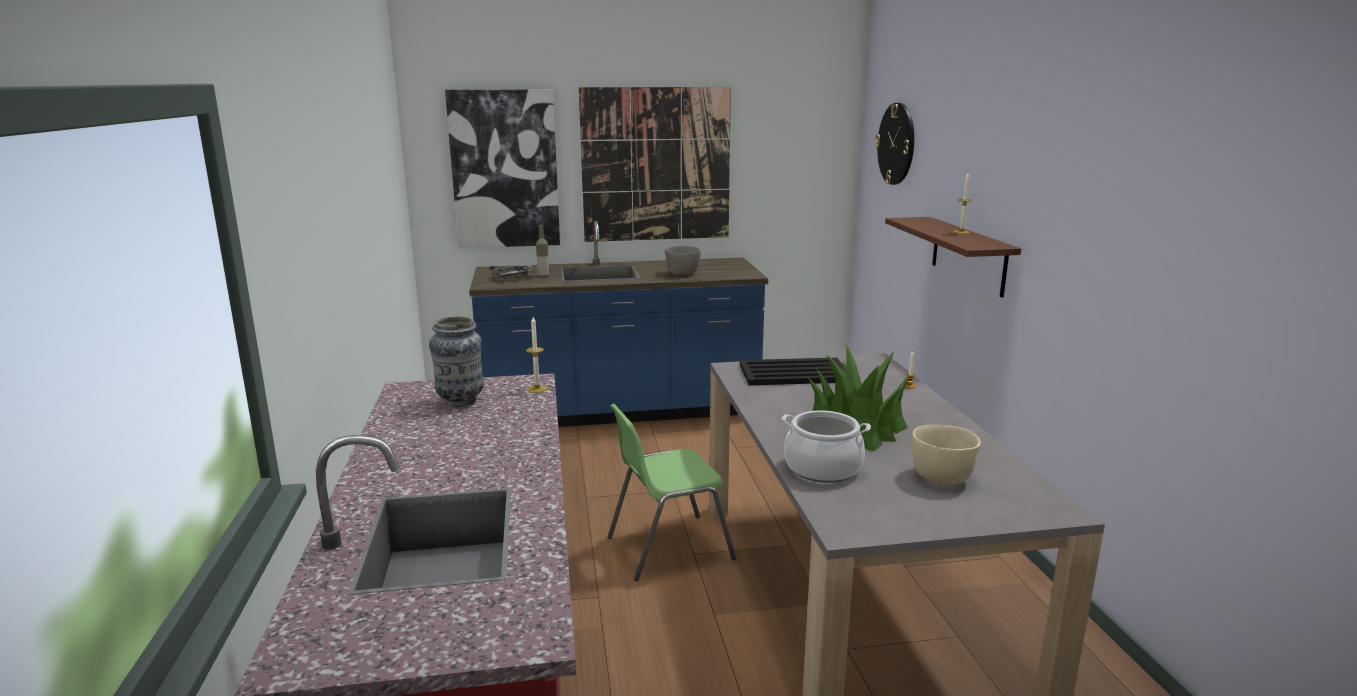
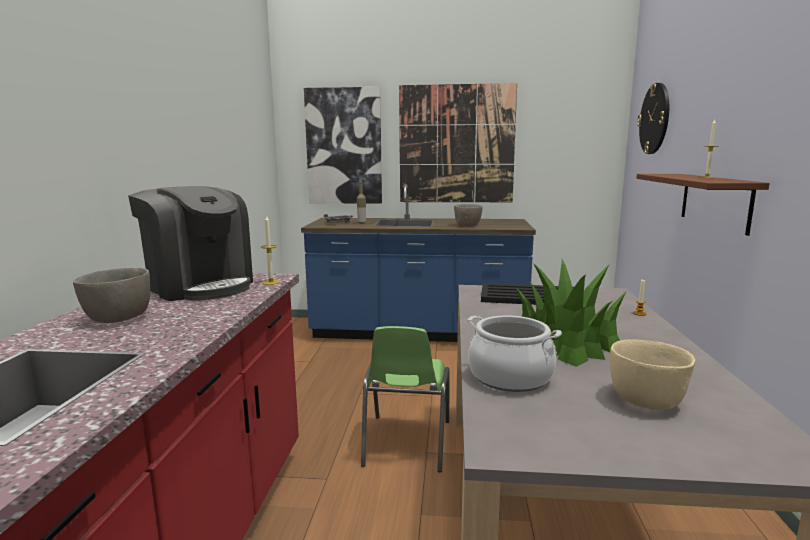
camera: 15 degrees right, 5 degrees down
(425, 453) = (117, 319): none -> grey bowl
(461, 402) = (200, 286): vase -> coffee machine
(667, 547) = (406, 443): green chair -> green chair turned 75 degrees counterclockwise

